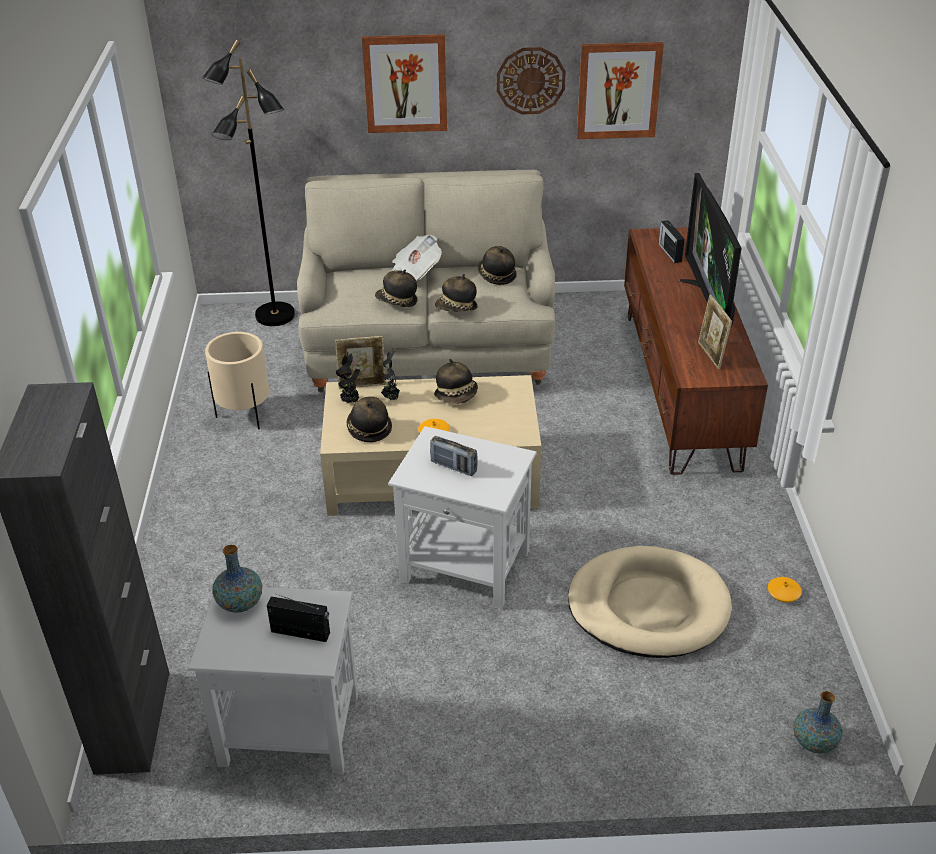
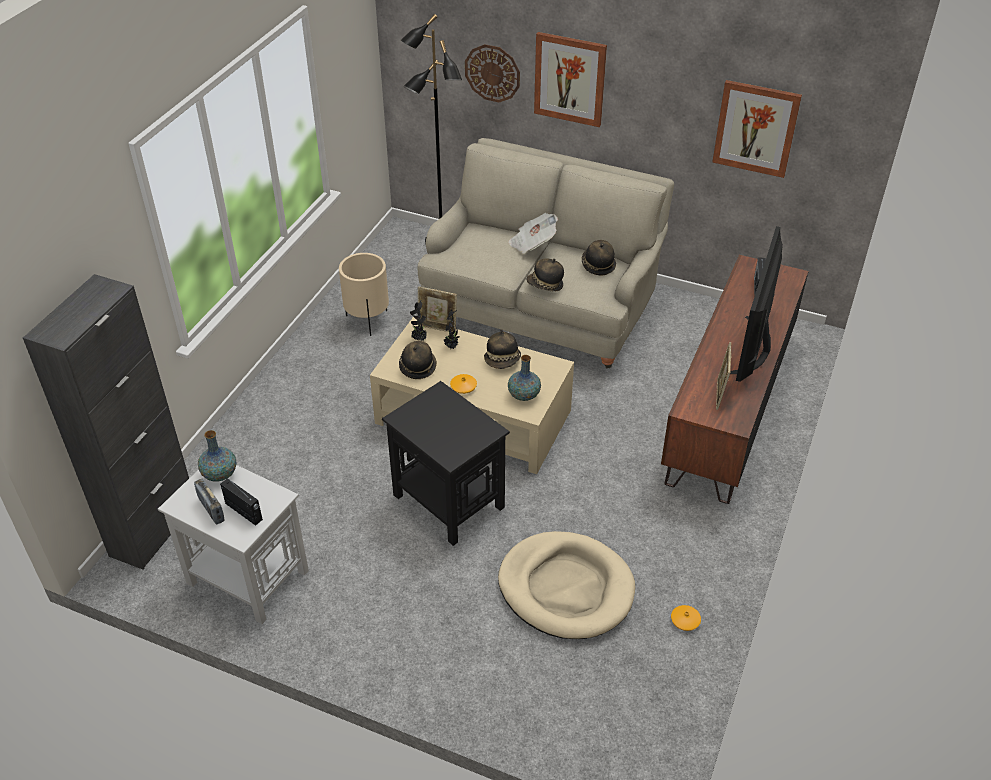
camera: 25 degrees right, 5 degrees up
(397, 302) = (501, 265): hat -> none
(453, 467) = (437, 422): radio -> radio (211, 510)
(466, 566) = (449, 502): white side table -> black side table
(530, 80) = (677, 101): wall clock -> wall clock (492, 73)
(814, 742) = (619, 750): vase -> vase (524, 395)

